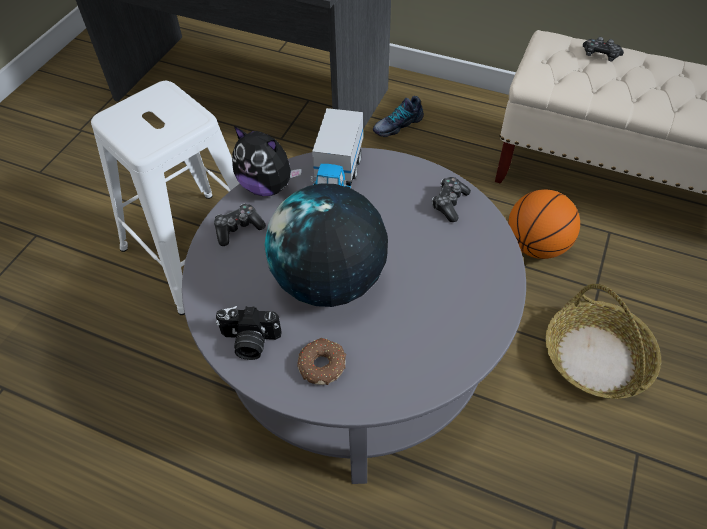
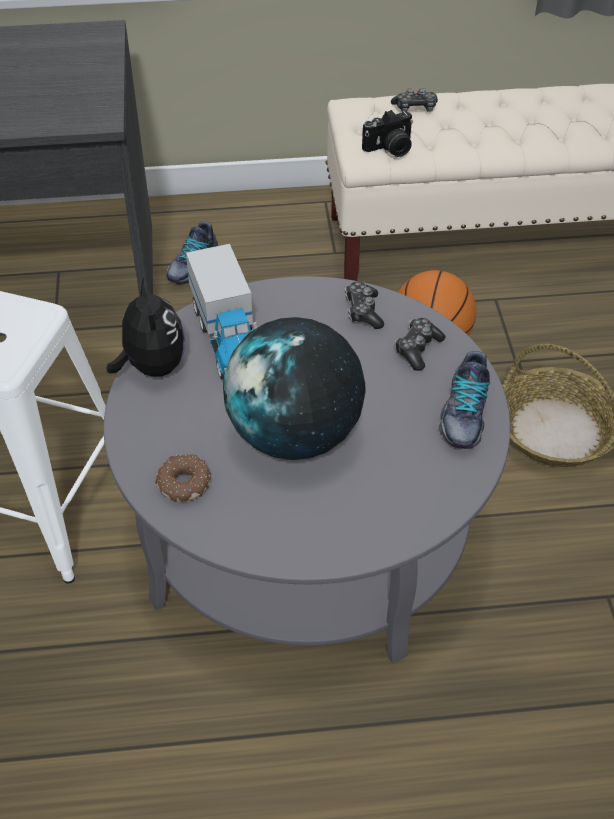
camera: 30 degrees left, 5 degrees down
(238, 229) = (153, 423): game controller -> game controller (417, 349)
(249, 342) = (254, 528): camera -> camera (390, 149)
(267, 186) = (152, 366): plush toy -> plush toy turned 105 degrees counterclockwise
(322, 364) = (346, 516): donut -> donut (184, 483)
(473, 321) = (463, 414): none -> shoe

